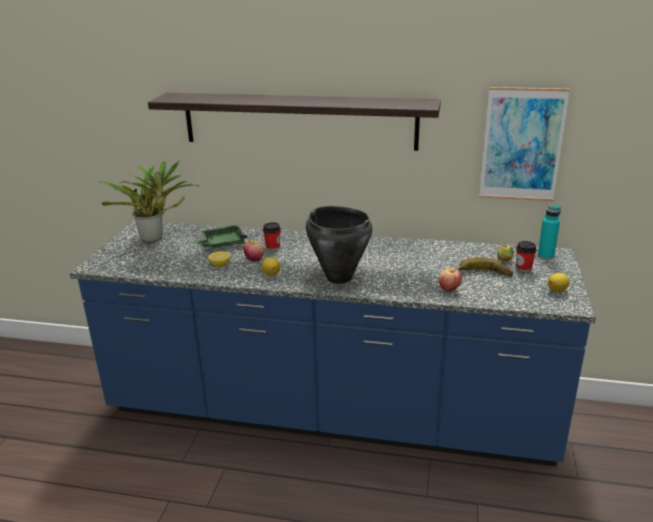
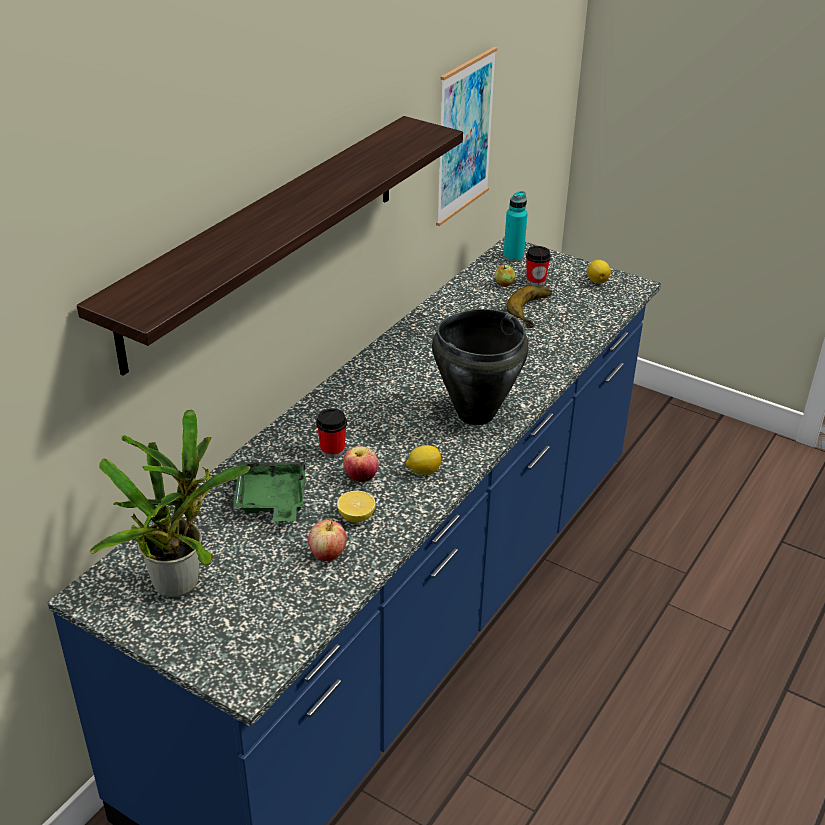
camera: 70 degrees left, 10 degrees up
(449, 289) = (556, 343): apple -> apple (327, 554)

